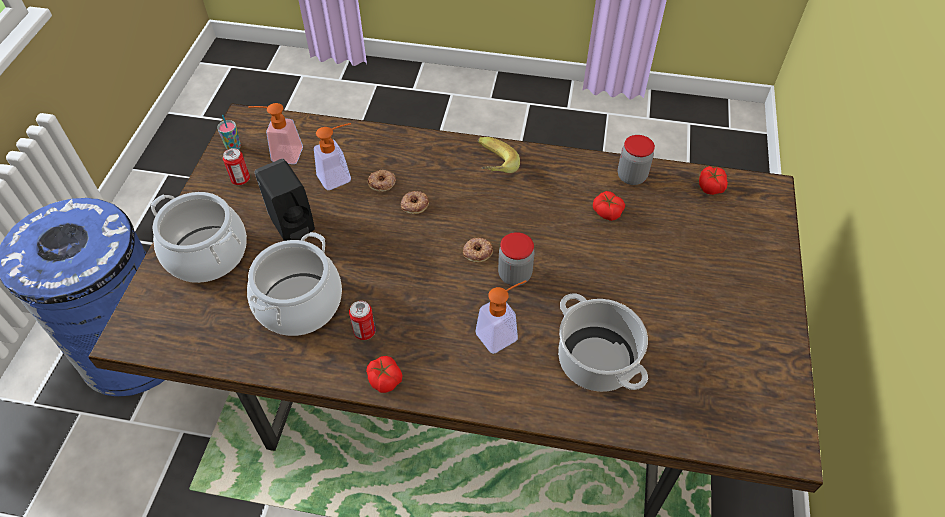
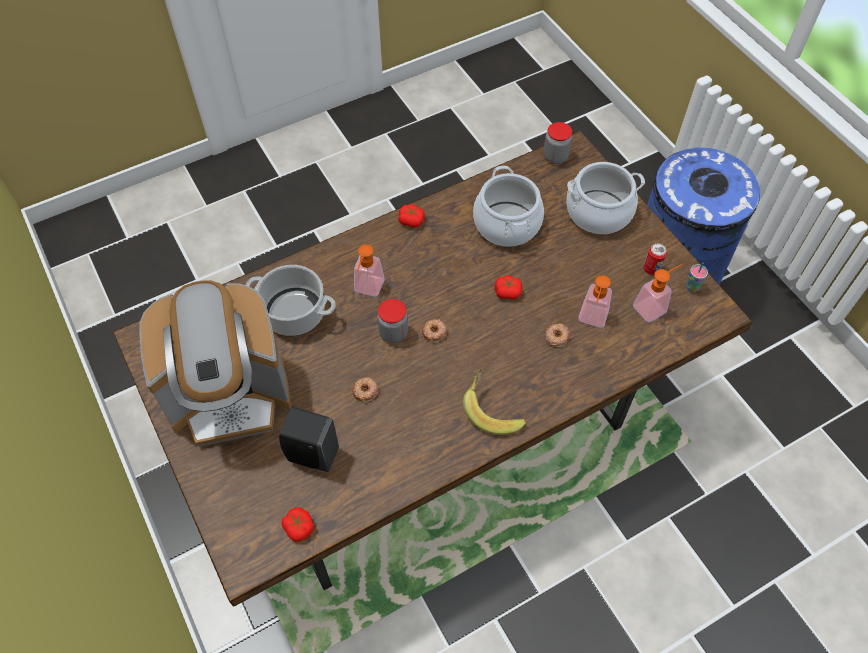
camera: 140 degrees right, 5 degrees up
(293, 227) = (572, 263): black soap dispenser -> black soap dispenser (311, 454)
(364, 332) = (450, 235): can -> none
(414, 204) = (514, 336): donut -> donut (365, 391)
(607, 212) = (368, 434): tomato -> tomato (507, 292)
(631, 176) = (374, 487): jar -> jar (555, 157)
(715, 318) = (231, 397): none -> coffee machine

